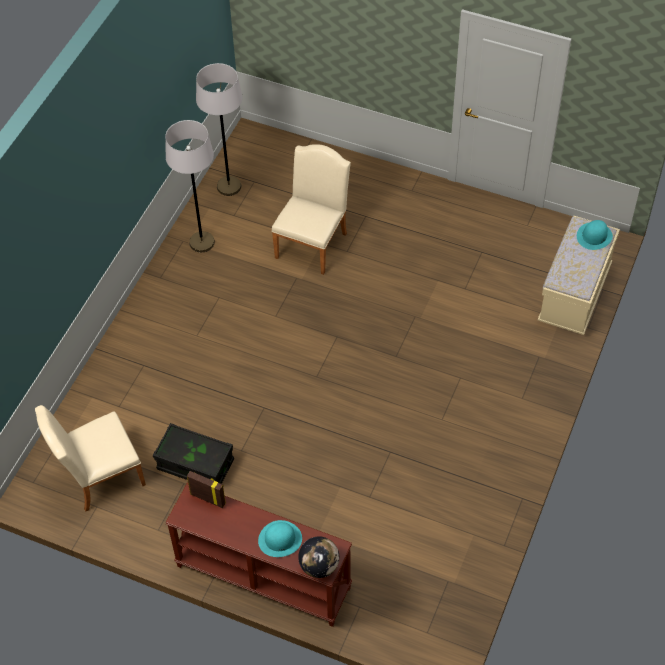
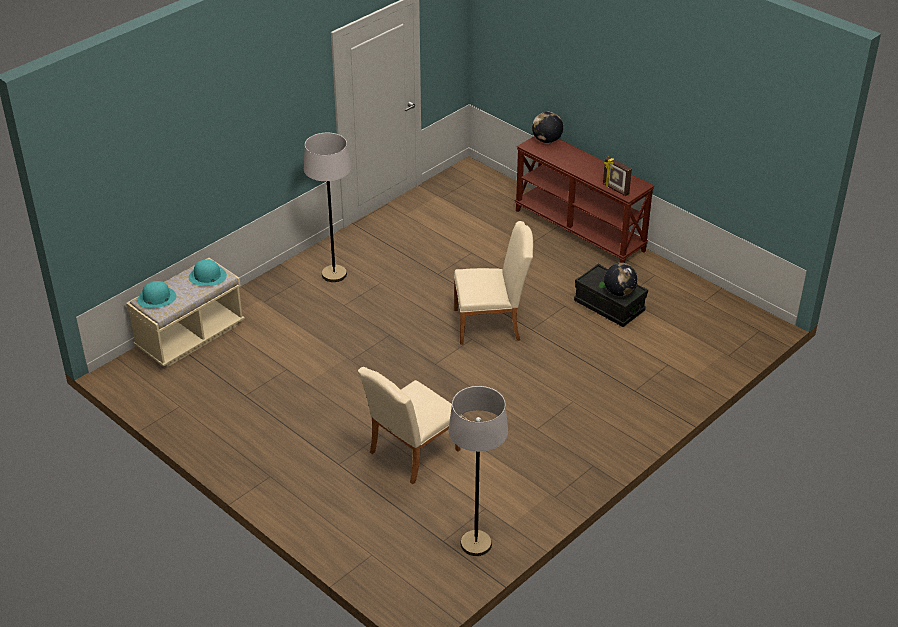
camera: 160 degrees left, 15 degrees down
(98, 477) = (698, 319): beige chair -> beige chair (492, 324)
(181, 443) = (619, 292): none -> globe
(202, 242) = (533, 489): grey floor lamp -> grey floor lamp (334, 274)
(280, 539) = (569, 158): turquoise hat -> turquoise hat (207, 276)

